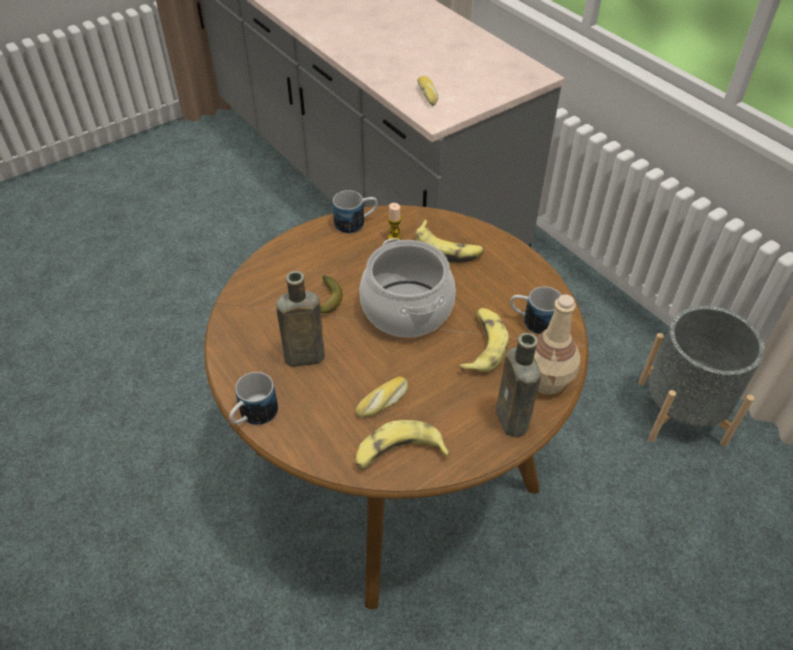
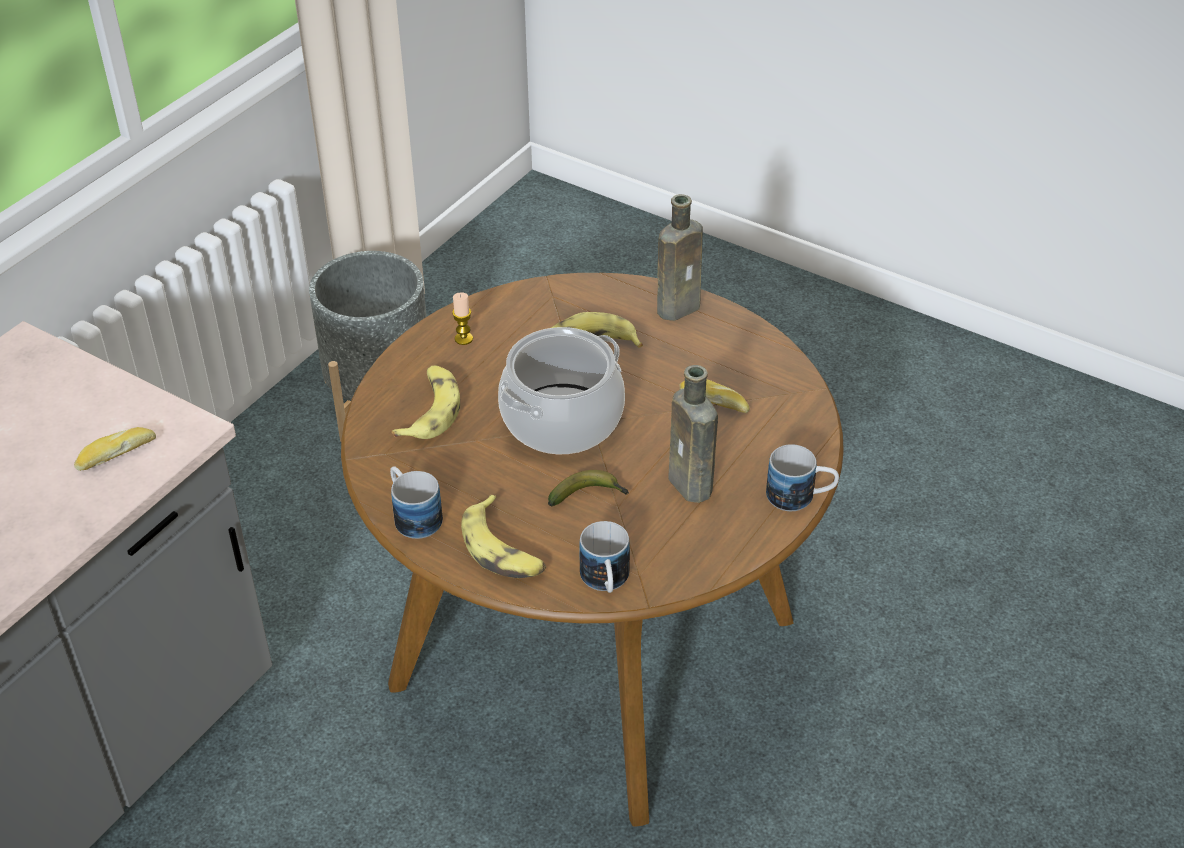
camera: 110 degrees left, 5 degrees down
(394, 237) = (428, 467): candle -> candle (463, 339)
(398, 454) = (772, 373): banana -> banana (503, 549)
(532, 321) = (528, 317): mug -> mug (606, 582)
(547, 379) = (610, 293): beige bottle -> none

